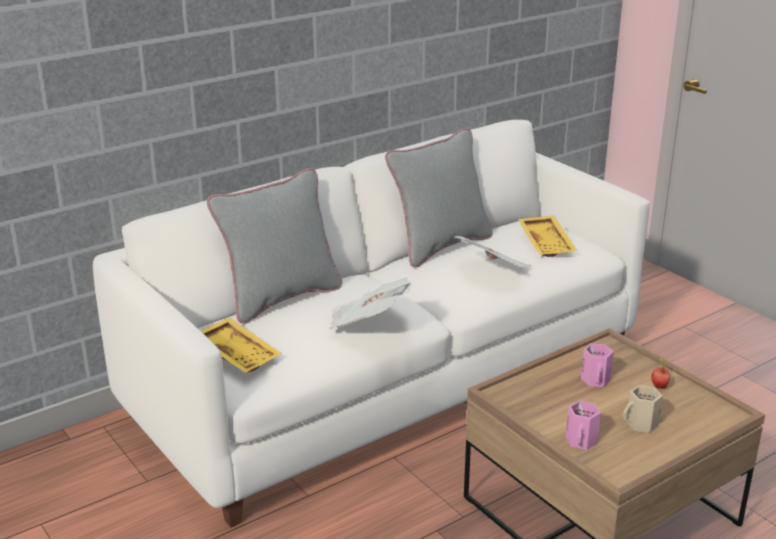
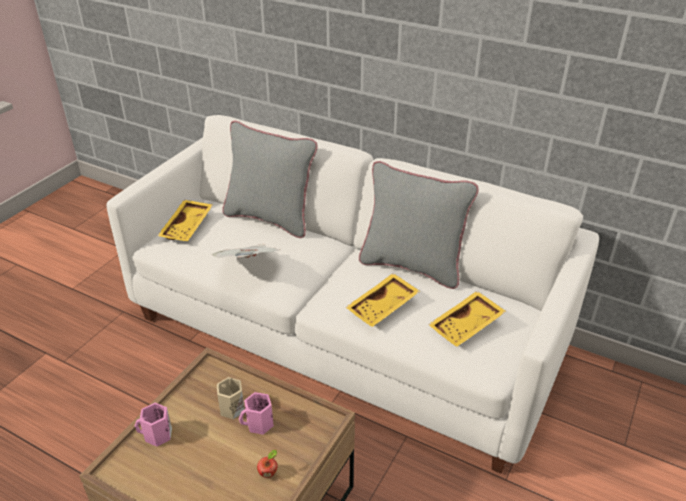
camera: 65 degrees right, 10 degrees up
(494, 271) = (383, 307): newspaper -> yellow tray
(641, 424) = (197, 472): beige mug -> beige mug (230, 408)

